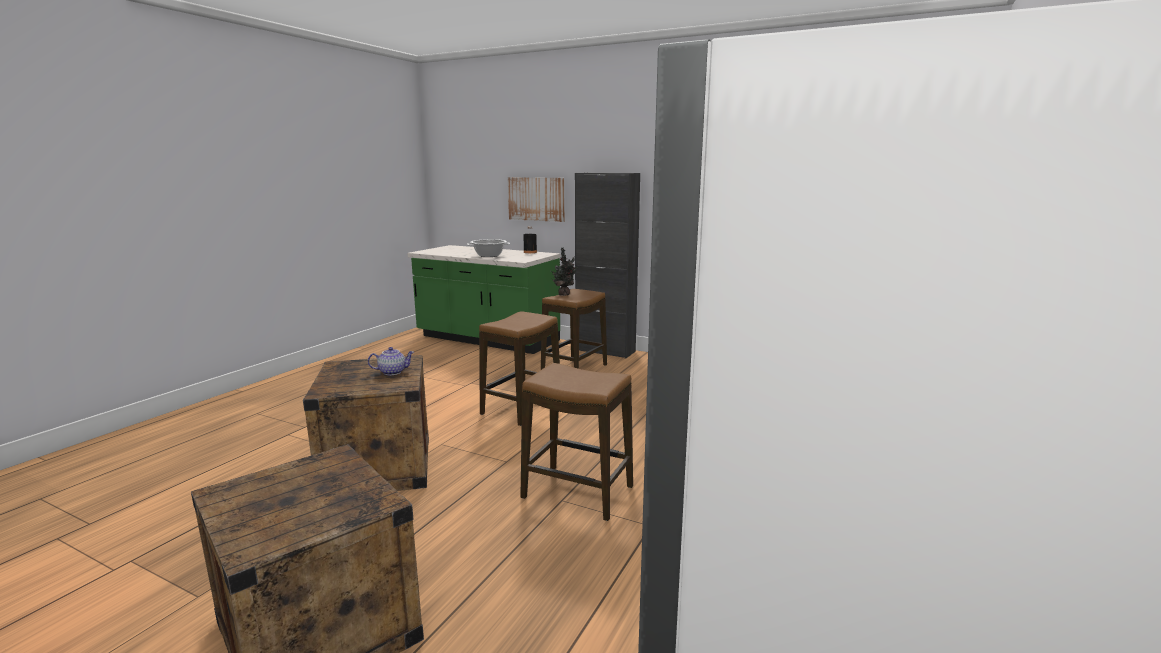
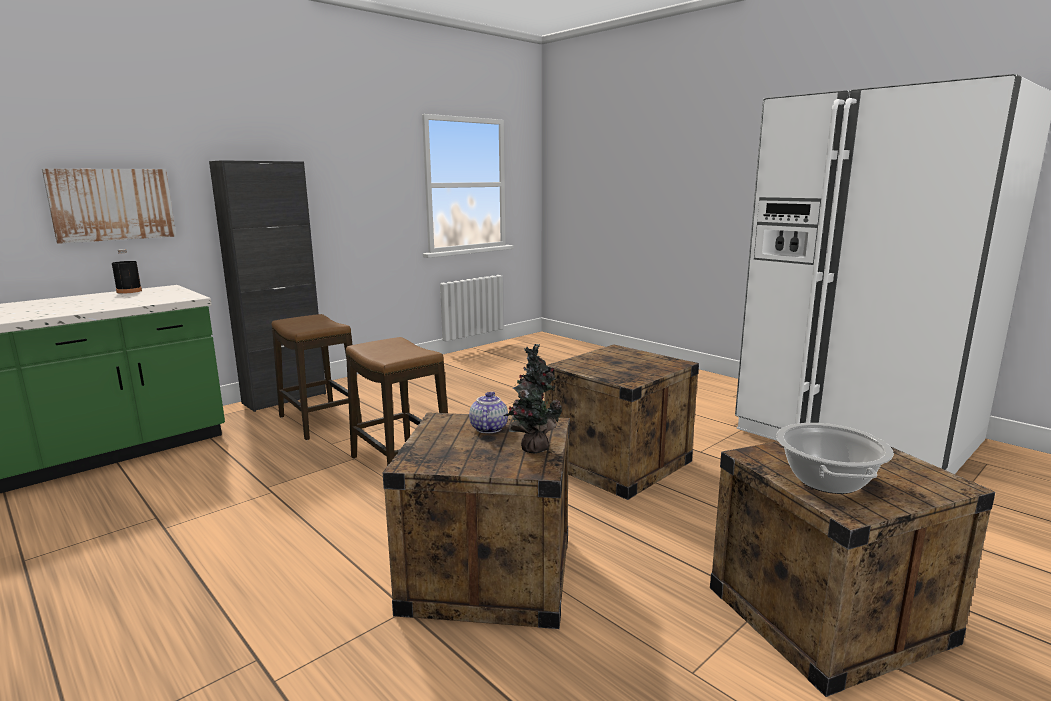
camera: 70 degrees left, 0 degrees up
(489, 255) = (97, 305): cooking pot -> cooking pot (828, 481)
(564, 294) = (296, 326): potted plant -> potted plant (532, 448)
(577, 492) = (618, 463): stool -> crate

